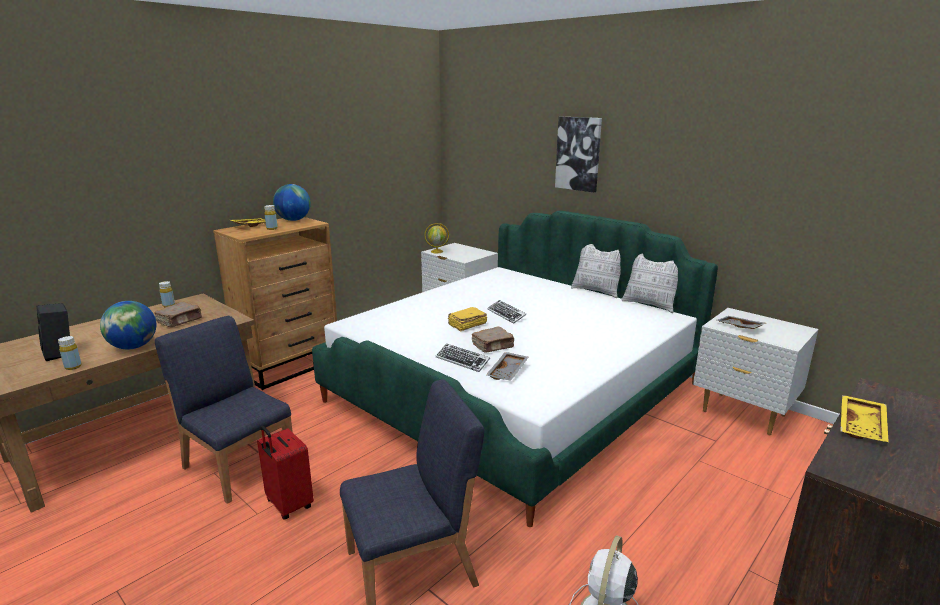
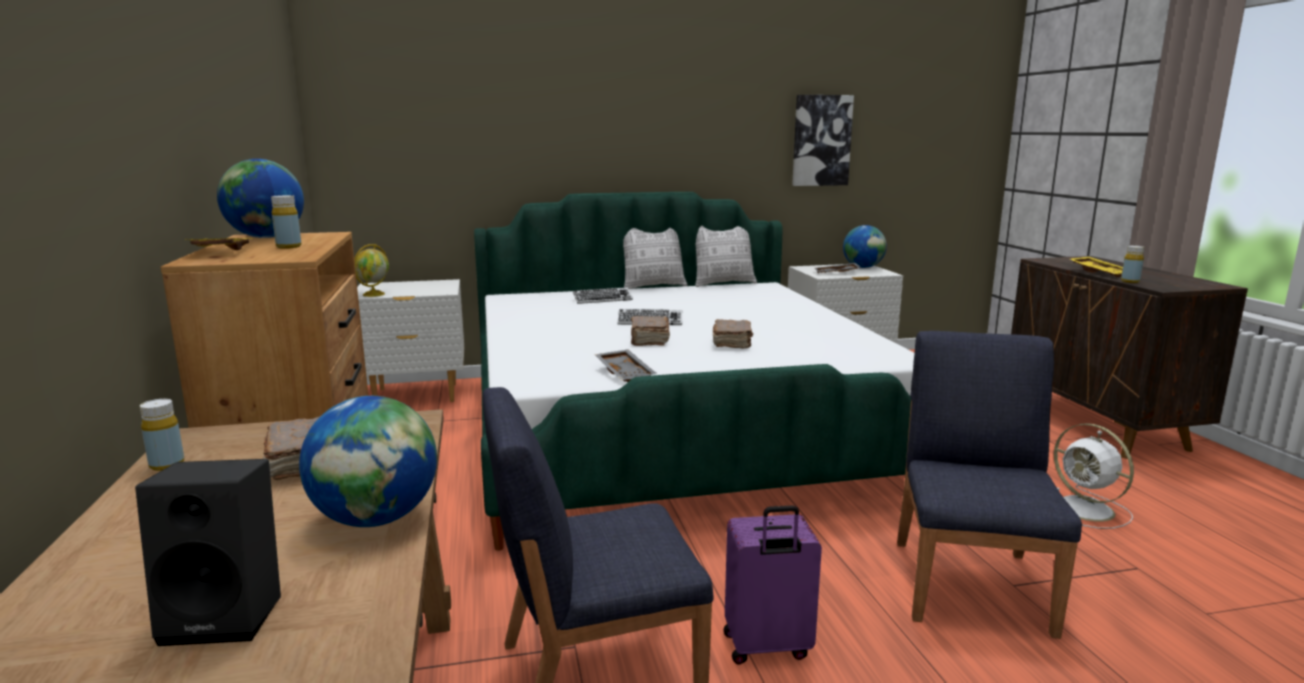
camera: 55 degrees left, 5 degrees down
(73, 367) = (373, 599): yellow bottle -> yellow bottle (1130, 281)
(288, 505) = (767, 647): red suitcase -> purple suitcase
(462, 361) = (753, 361): keyboard -> keyboard (602, 299)
(467, 325) = (649, 340): yellow book -> brown book
(508, 372) = (810, 352): grey tray -> grey tray (626, 373)
(578, 154) = (583, 114): picture -> picture (821, 140)
(791, 331) = (863, 267): none -> globe

